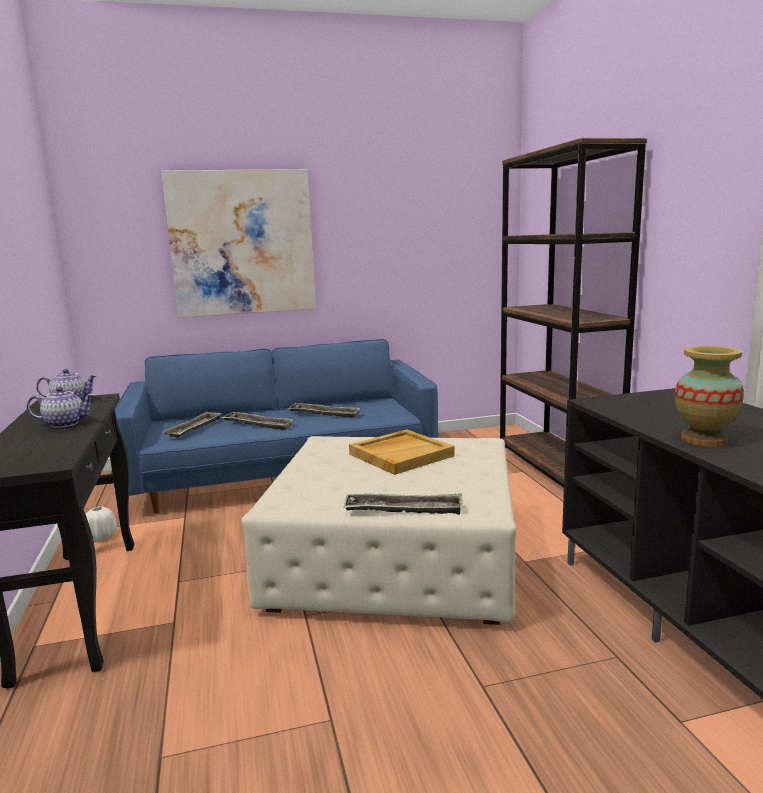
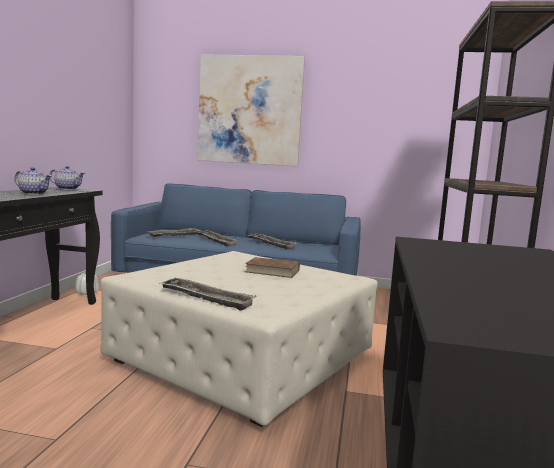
camera: 25 degrees right, 5 degrees down
(401, 455) = (272, 271): beige tray -> brown book
(703, 439) = (452, 272): vase -> none

